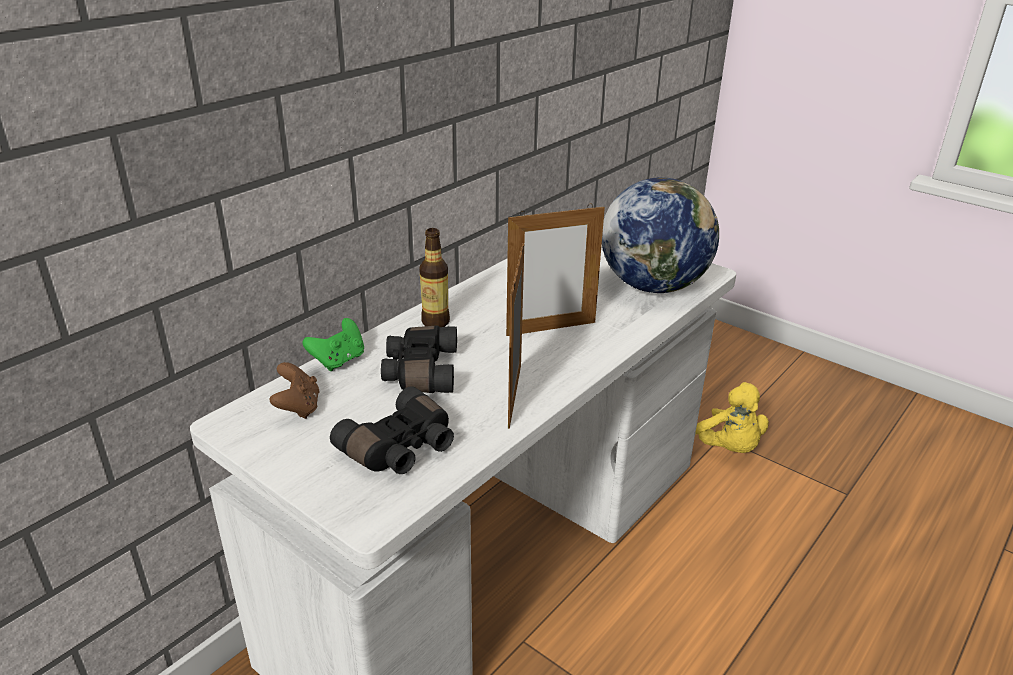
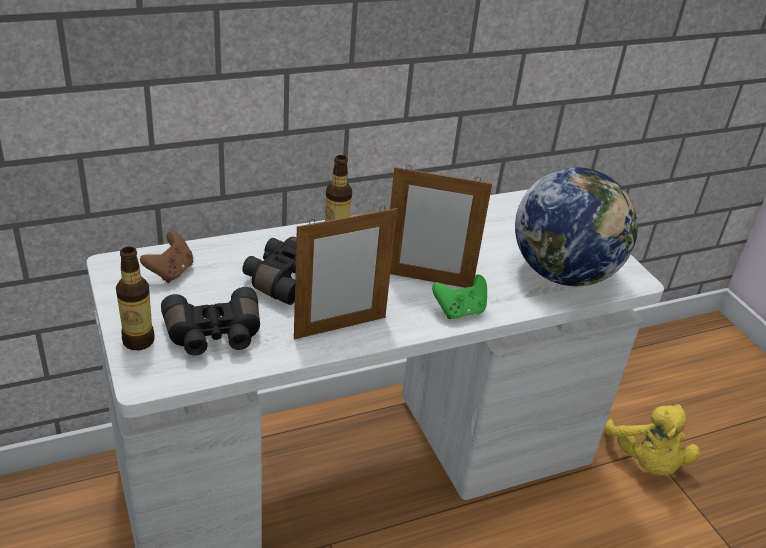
camera: 25 degrees right, 5 degrees up
(327, 485) = (138, 341): none -> bottle
(339, 361) = (232, 245): green game controller -> green game controller (460, 311)
(514, 395) = (340, 327): picture frame -> picture frame turned 150 degrees counterclockwise

